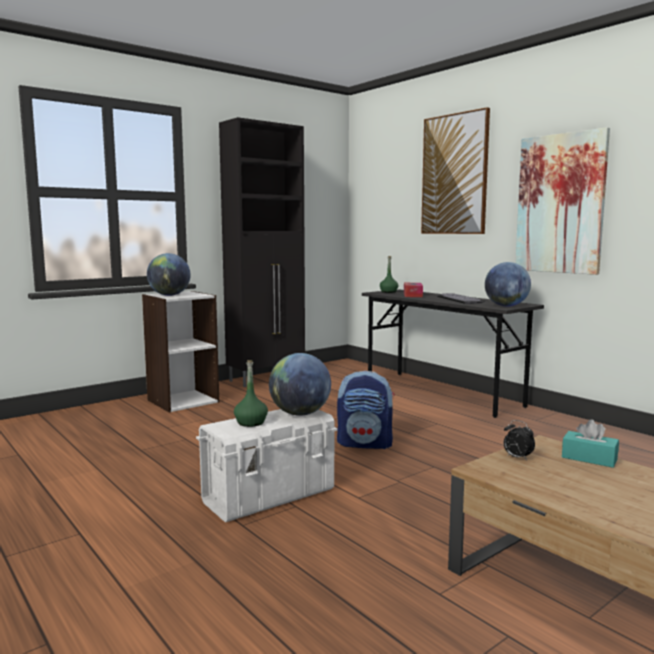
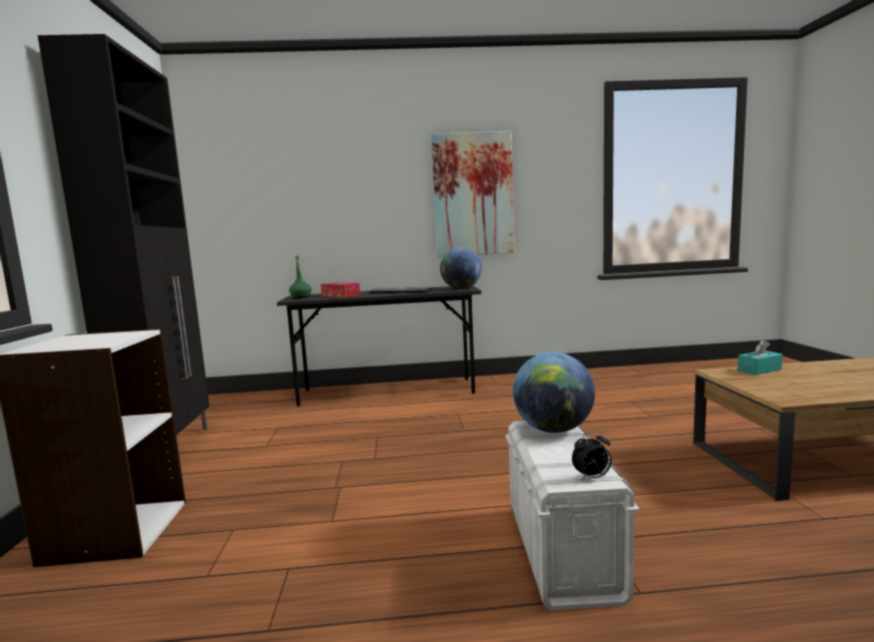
camera: 55 degrees left, 0 degrees up
(169, 295) = (78, 344): globe -> none
(250, 422) = (566, 459): green bottle -> none
(365, 444) = (468, 455): backpack -> none
(454, 174) = (352, 165): picture -> none
(517, 458) = (755, 384): alarm clock -> alarm clock (592, 477)

